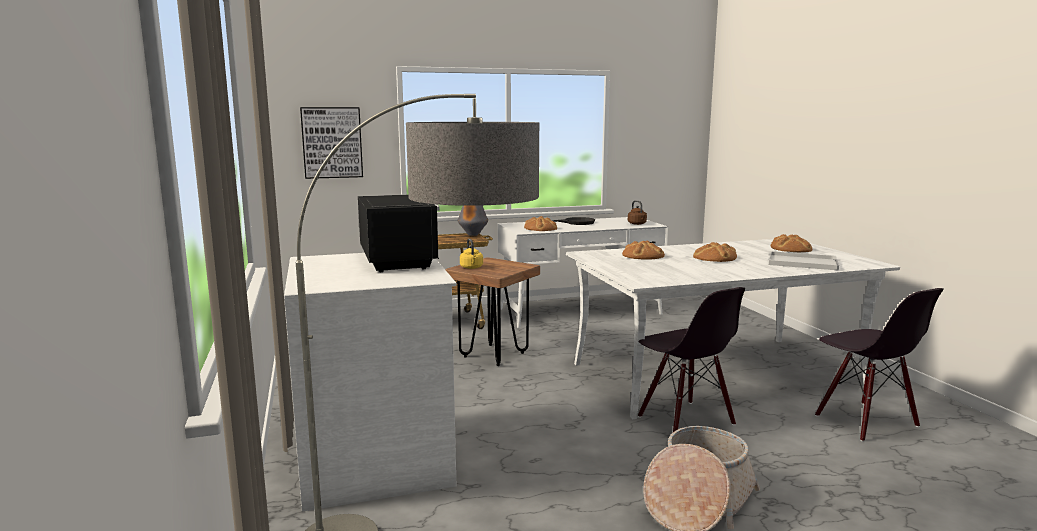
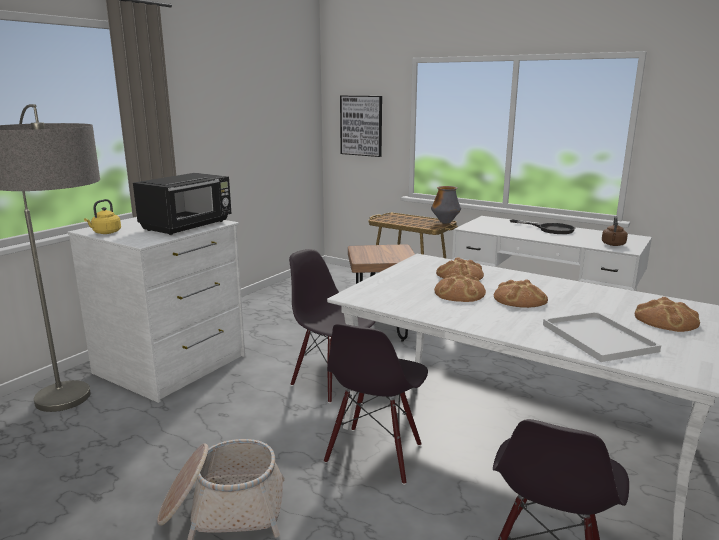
camera: 50 degrees right, 5 degrees up
(472, 268) = (366, 249): yellow kettle -> yellow kettle (105, 233)
(541, 228) = (496, 228): bread -> bread (459, 293)
(549, 398) = (333, 381): none -> black chair

